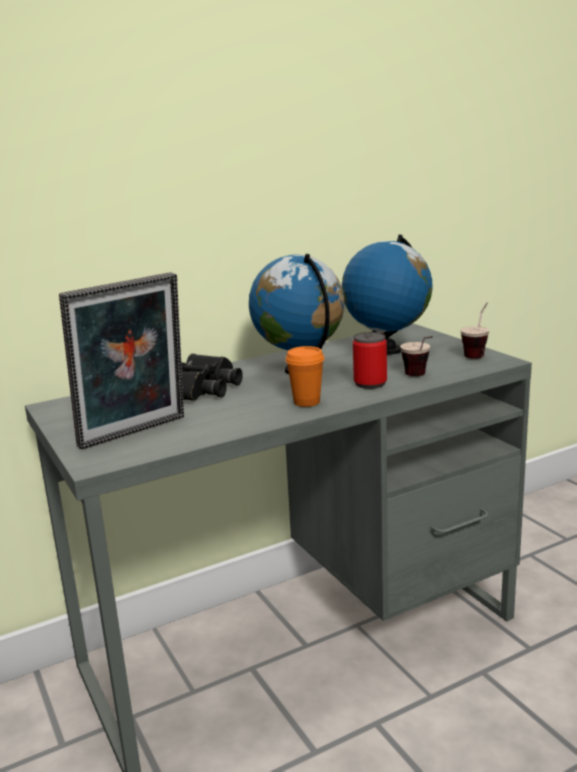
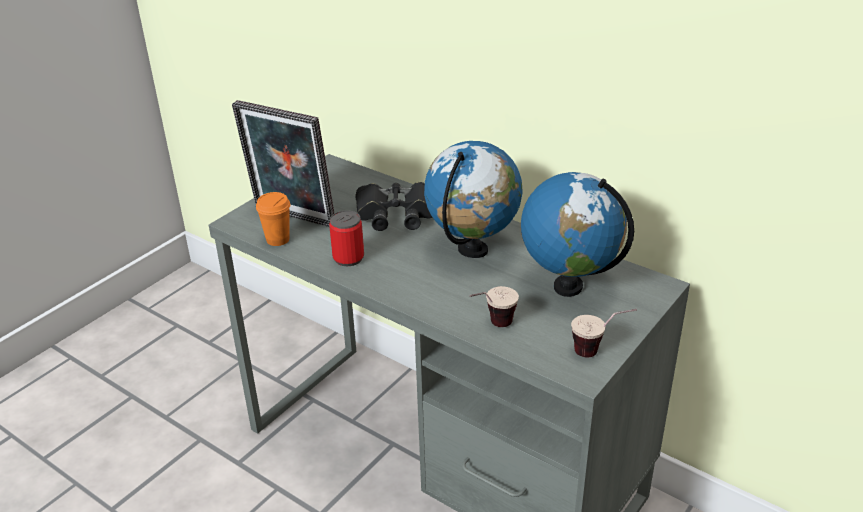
camera: 65 degrees right, 15 degrees up
(306, 402) = (391, 276): orange cup -> orange cup (278, 239)
(370, 383) = (457, 299): can -> can (348, 258)

